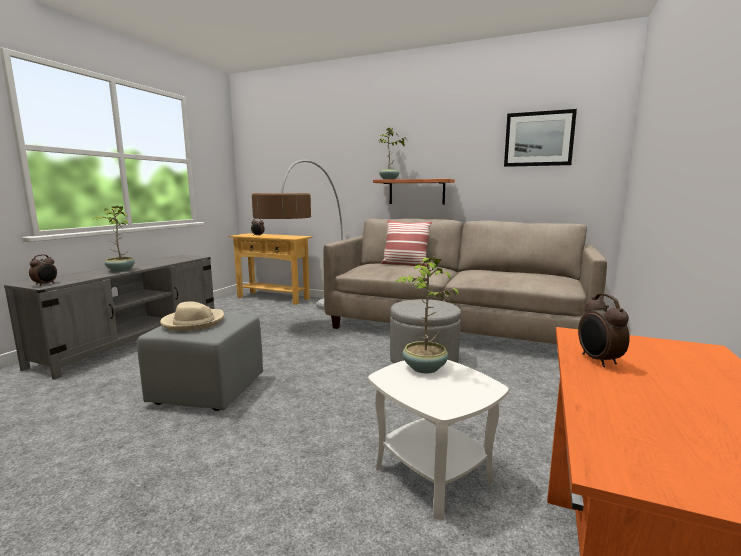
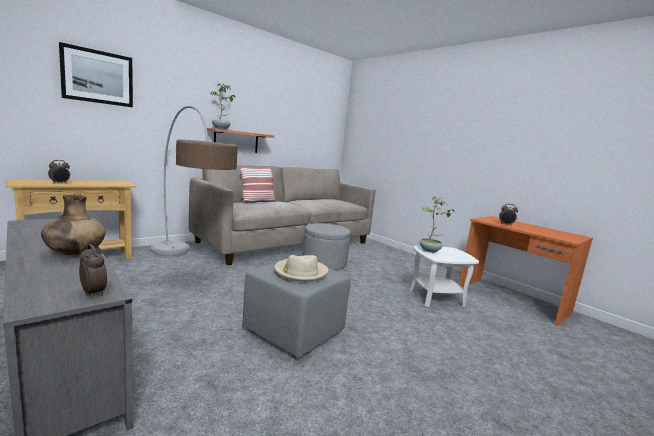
camera: 65 degrees left, 0 degrees up
(120, 270) = (75, 254): potted plant -> brown vase
(538, 139) = (310, 115): picture -> picture (98, 77)

